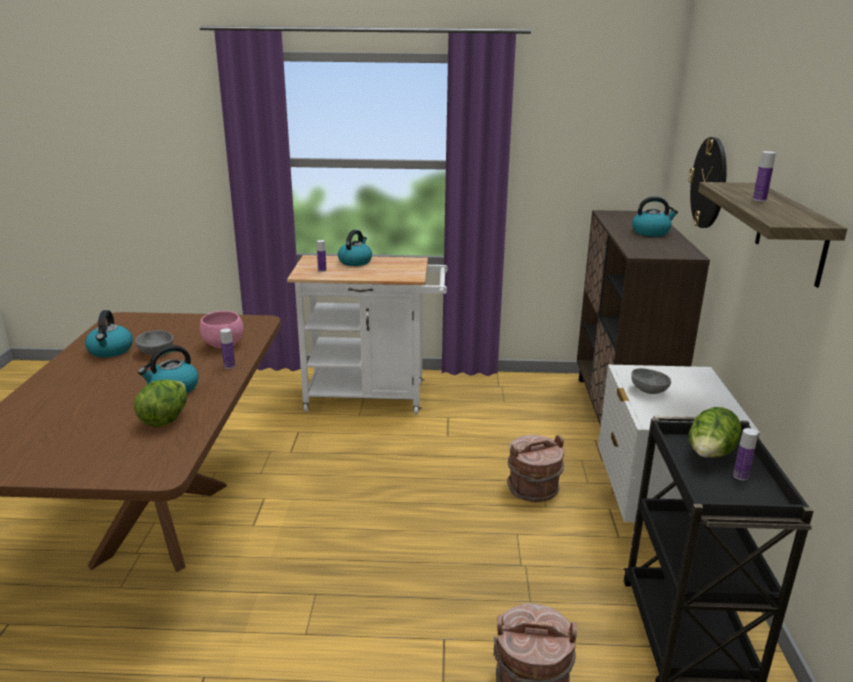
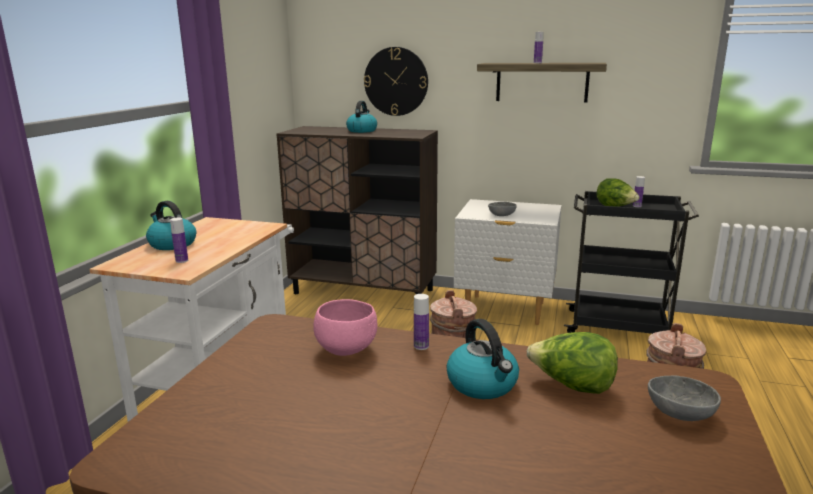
camera: 75 degrees left, 5 degrees down
(111, 351) = (300, 455): kettle -> none
(157, 352) = (336, 404): grey bowl -> grey bowl (679, 412)

